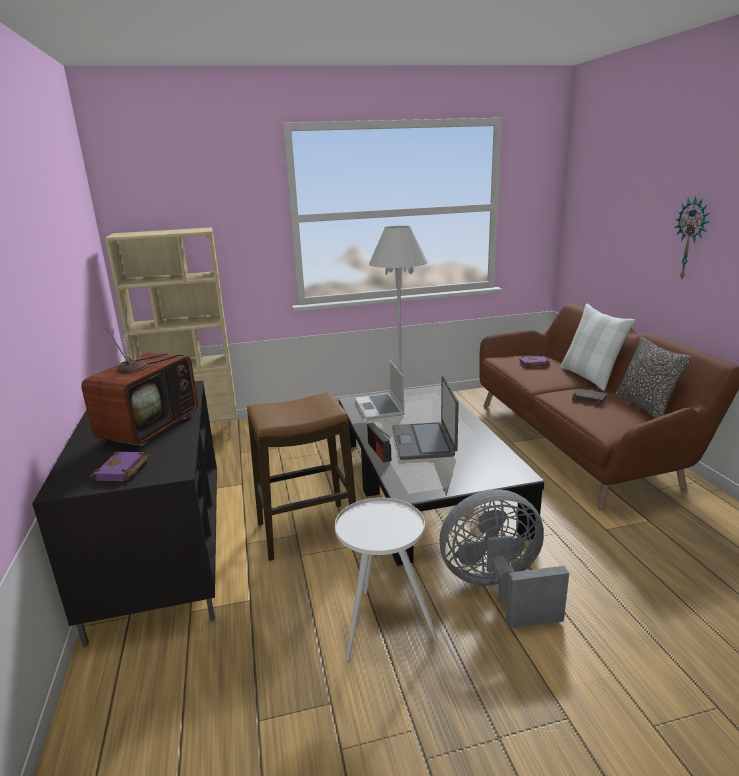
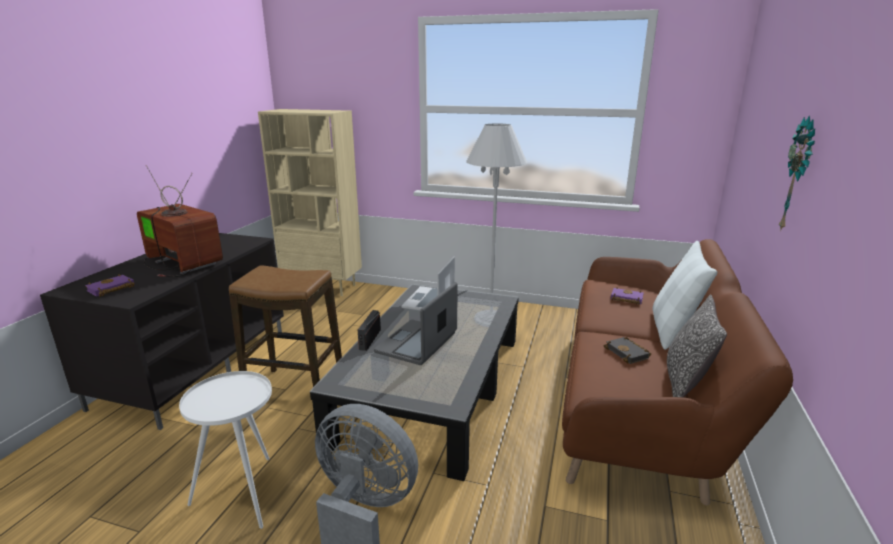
camera: 30 degrees right, 0 degrees up
(149, 426) = (180, 263): television -> television turned 105 degrees counterclockwise

